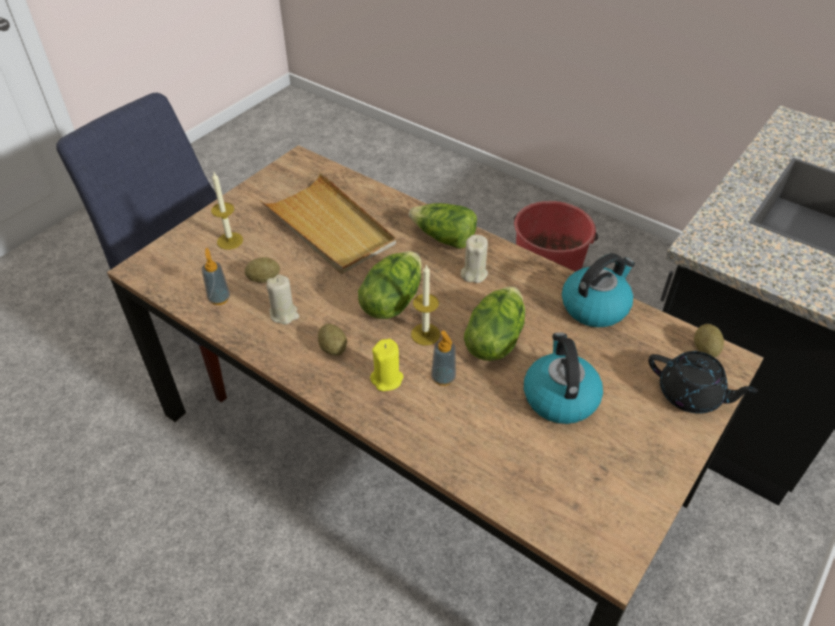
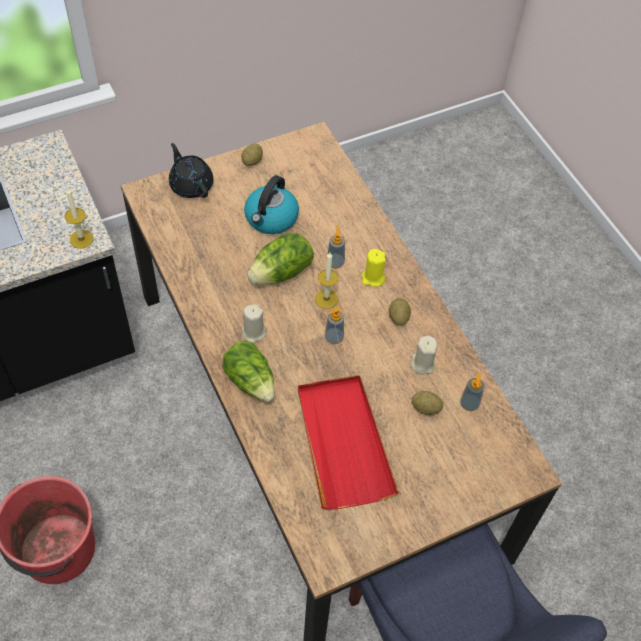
camera: 155 degrees left, 10 degrees up
(230, 241) = (441, 469): candle -> candle (81, 239)
(329, 227) = (343, 442): beige tray -> red tray
(391, 301) = (334, 337): lettuce -> soap dispenser
(595, 306) = (189, 265): kettle -> none
(705, 349) = (150, 204): potato -> potato (252, 161)

